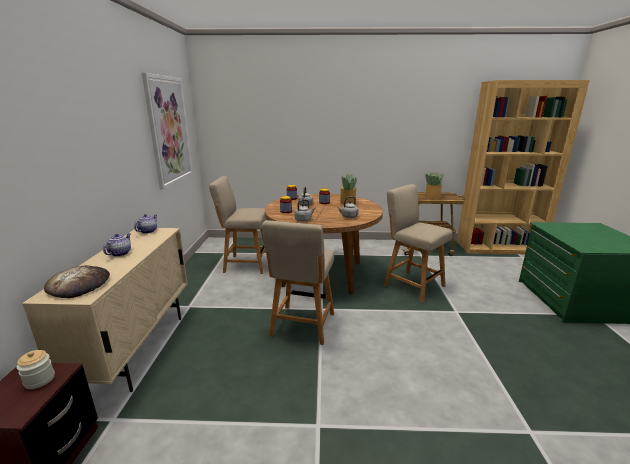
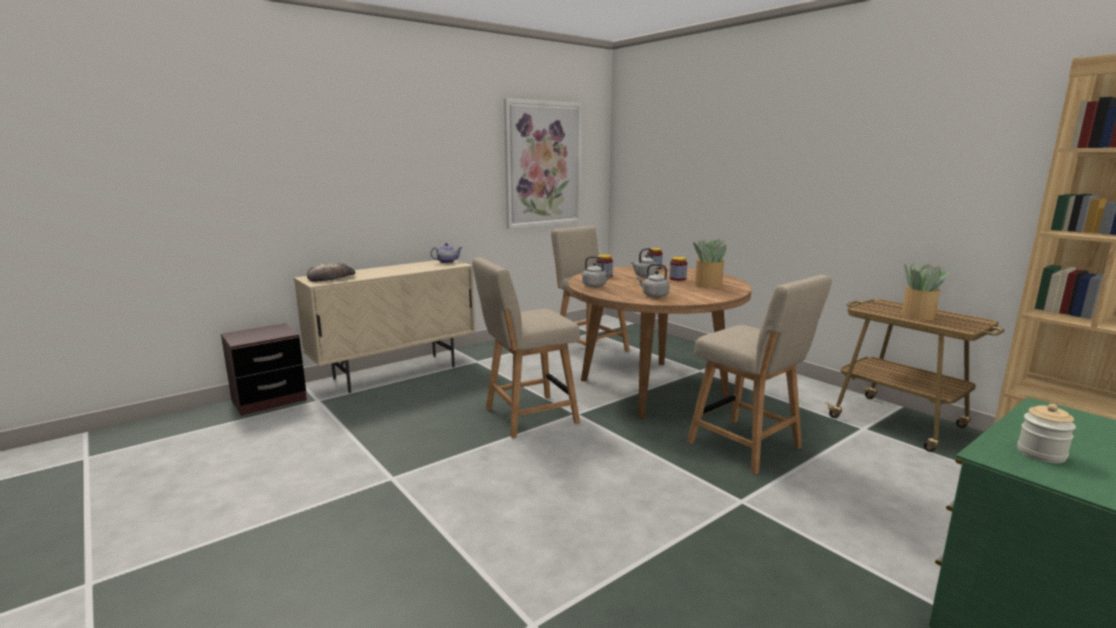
camera: 50 degrees right, 5 degrees down
(39, 380) = (273, 333): jar -> jar (1041, 454)
(120, 253) = (393, 269): teapot -> none
(411, 284) = (748, 447): beige chair -> beige chair turned 135 degrees clockwise

